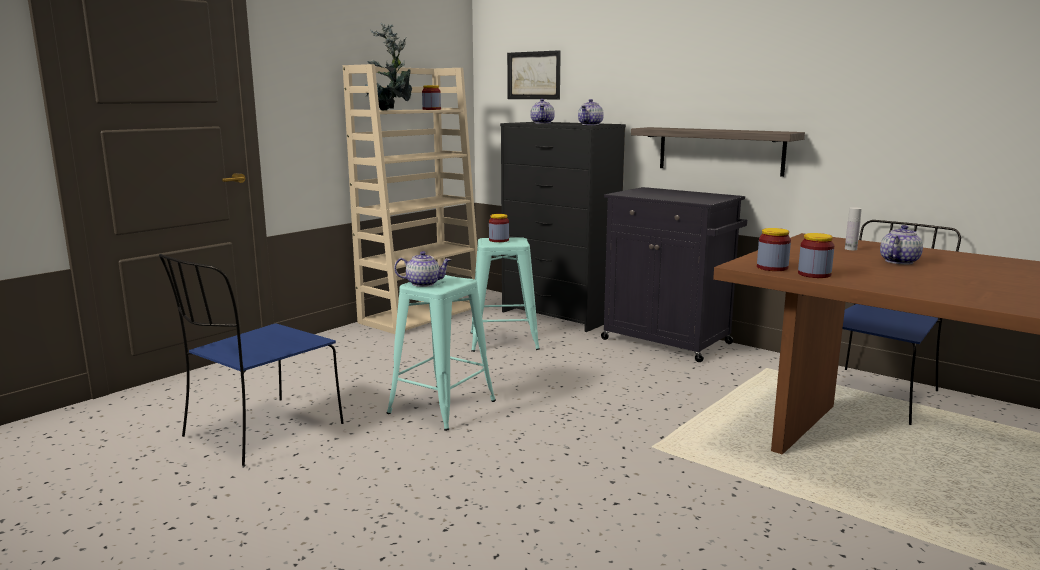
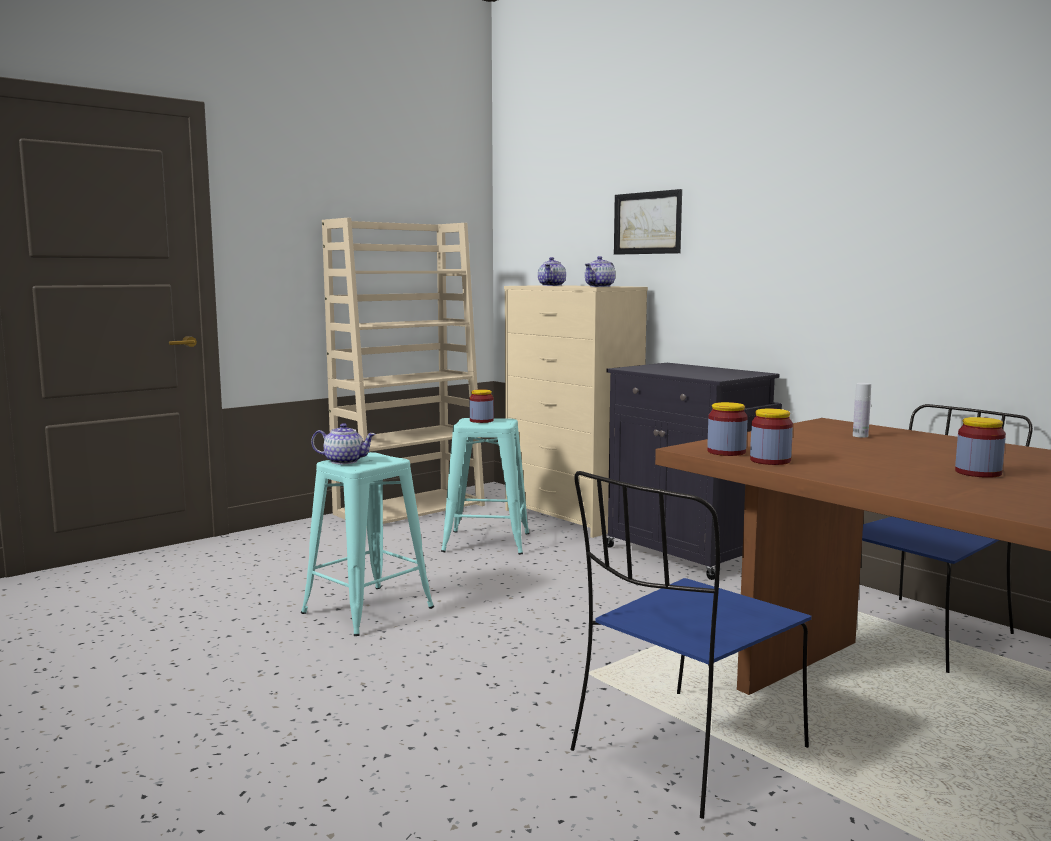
camera: 10 degrees right, 5 degrees down
(260, 432) = (153, 623): blue chair -> blue chair (685, 752)
(391, 110) = (375, 270): potted plant -> none
(431, 109) = (427, 270): jar -> jar (978, 473)
(533, 75) = (552, 231): picture -> picture (647, 223)
(560, 315) = (572, 517): black dresser -> beige dresser
(720, 150) = (751, 318): shelf -> none
(898, 261) = (904, 451): teapot -> none

